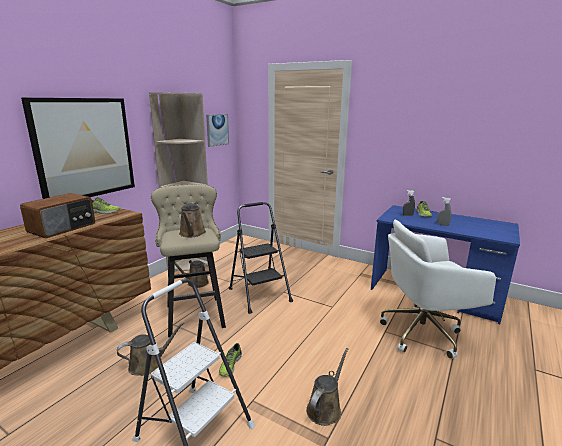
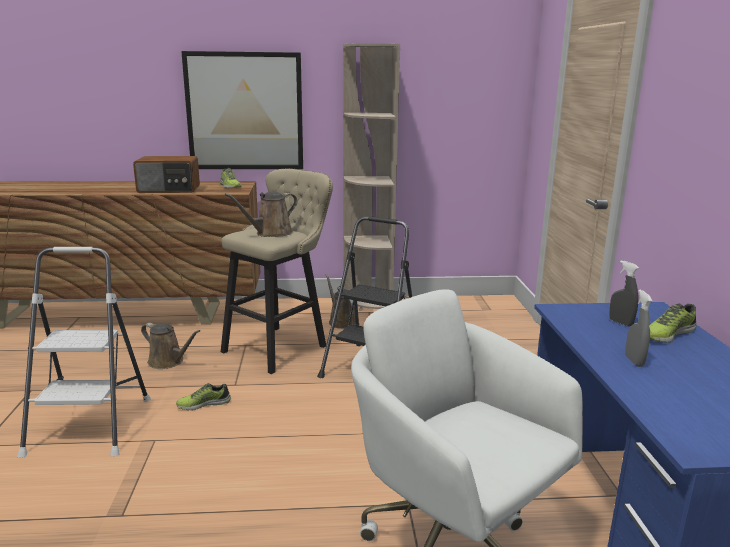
camera: 55 degrees right, 0 degrees up
(217, 130) = (479, 106): picture -> none
(325, 408) = (174, 497): brown watering can -> none

